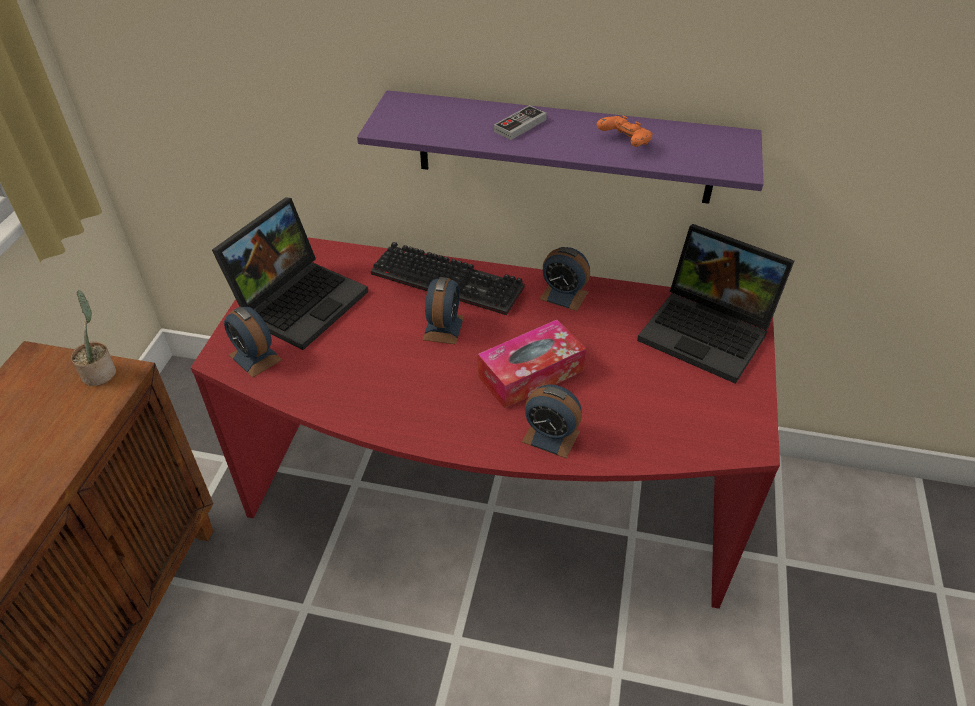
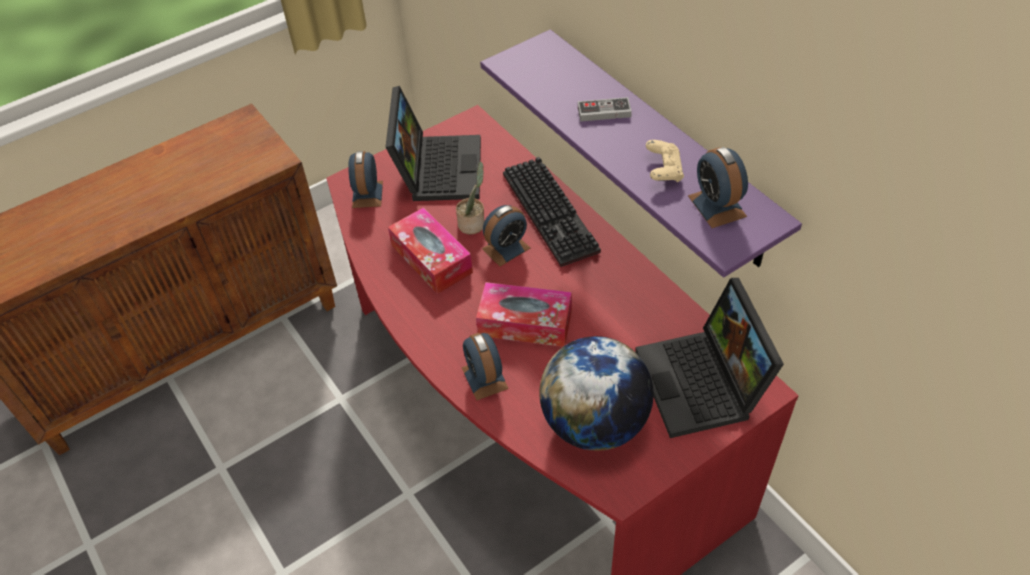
camera: 45 degrees right, 5 degrees up
(100, 372) = (268, 150): potted plant -> potted plant (473, 224)
(300, 300) = (437, 167): laptop -> laptop turned 75 degrees counterclockwise
(387, 374) = (431, 259): none -> tissue box
(564, 295) = (623, 278): alarm clock -> alarm clock (717, 206)
(624, 142) = (663, 171): orange game controller -> beige game controller
(674, 410) = (594, 423): none -> globe

